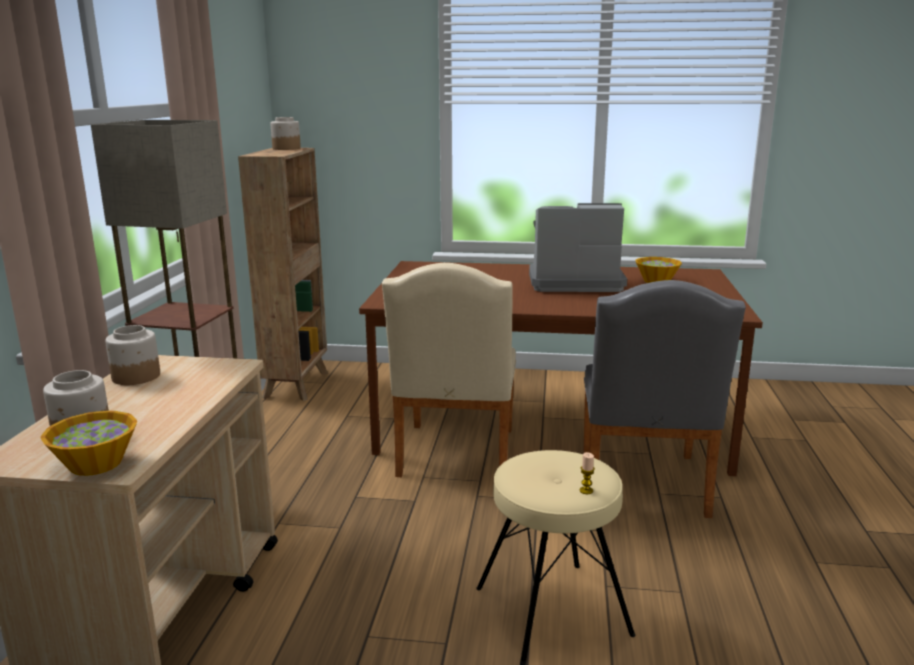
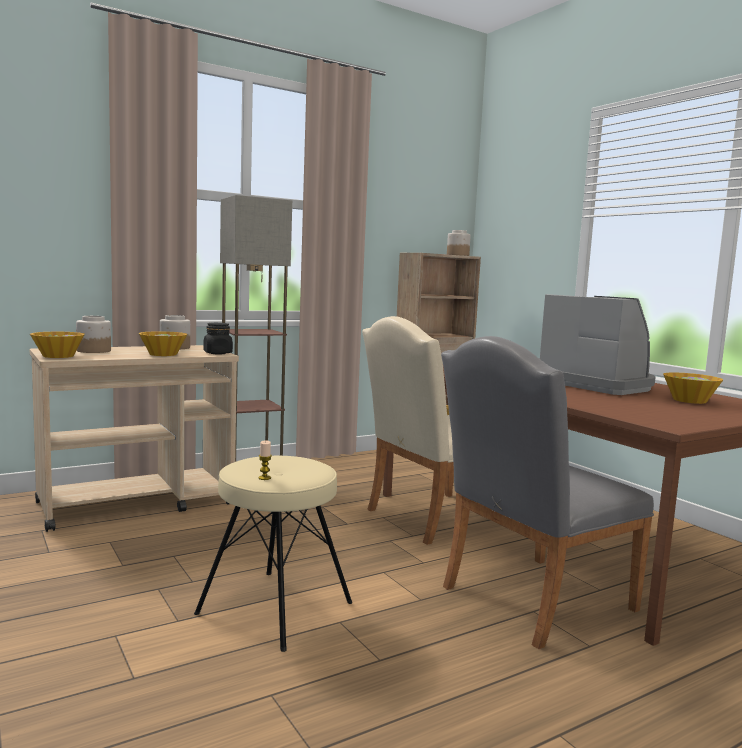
camera: 50 degrees right, 10 degrees down
(189, 395) = (163, 354): none -> bowl
(229, 365) = (218, 353): none -> black jar

